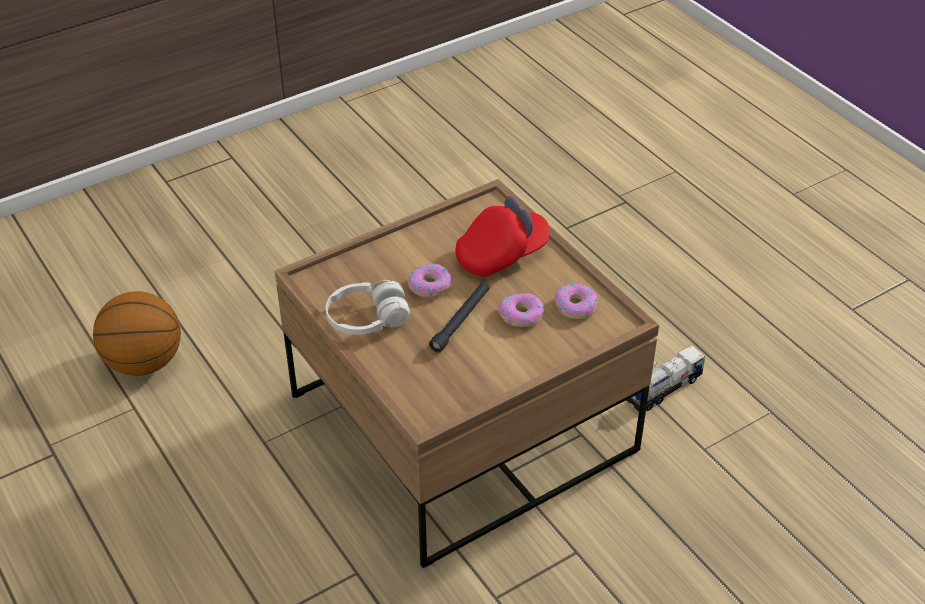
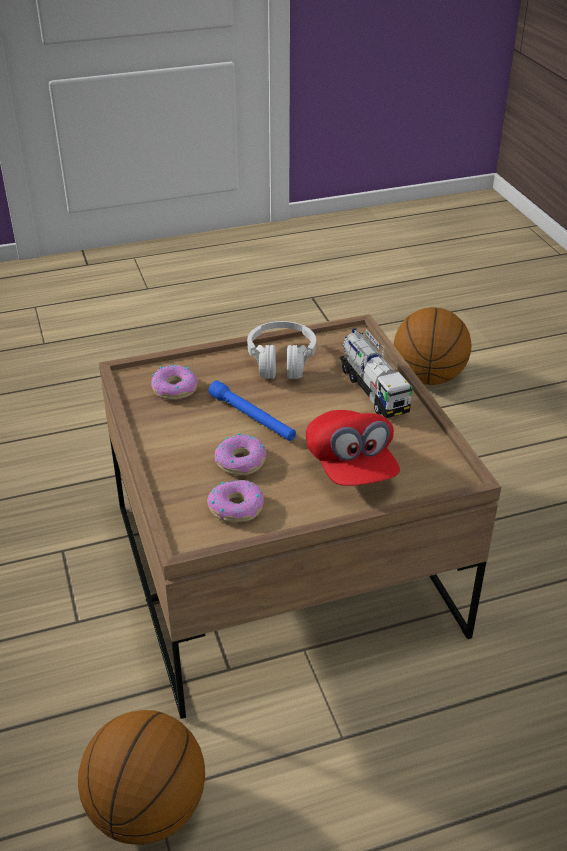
camera: 105 degrees right, 5 degrees down
(430, 285) = (316, 406): donut -> donut (175, 388)
(461, 320) = (252, 418): black flashlight -> blue flashlight
(663, 389) = (271, 782): toy truck -> toy truck (373, 390)
(718, 449) = (147, 810): none -> basketball

